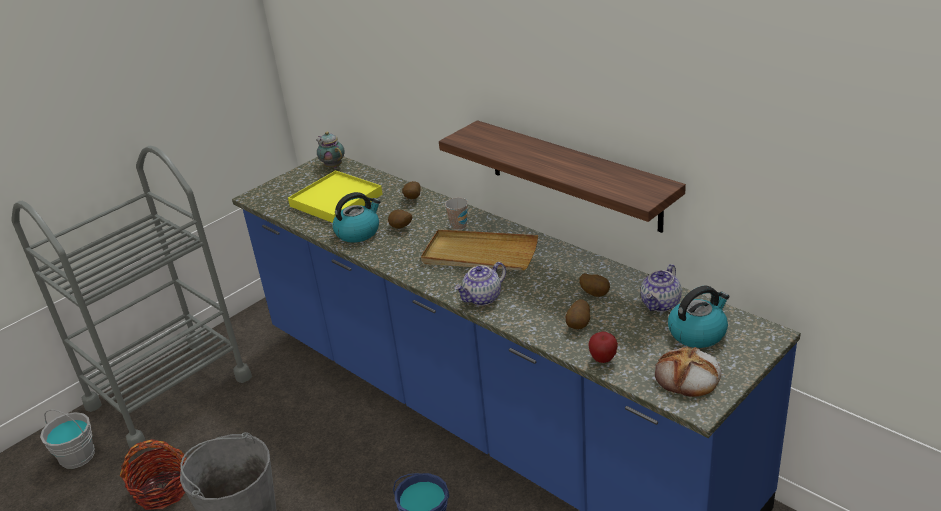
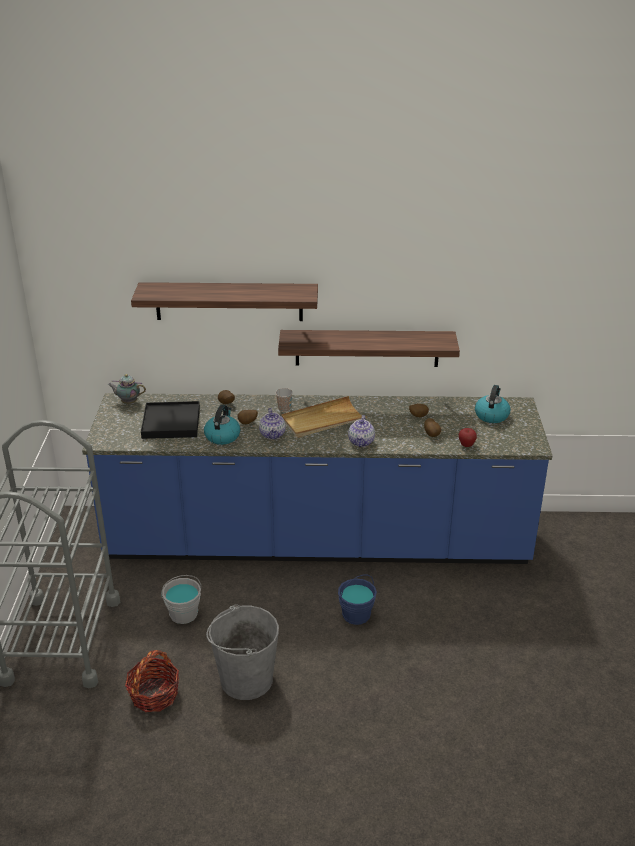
camera: 45 degrees left, 0 degrees up
(77, 456) = (47, 716): grey bucket -> grey bucket (183, 614)
(336, 200) = (171, 423): yellow tray -> black tray
(425, 67) = (229, 301): none -> shelf
(661, 304) = (456, 408): teapot -> teapot (273, 434)
(688, 377) = (514, 436): bread -> none

